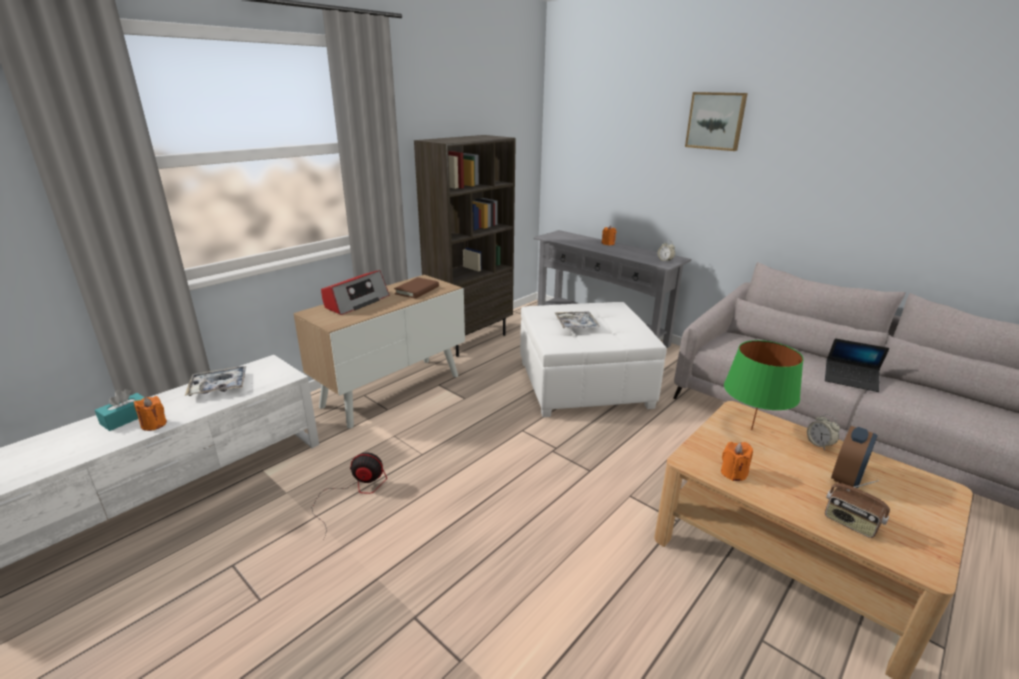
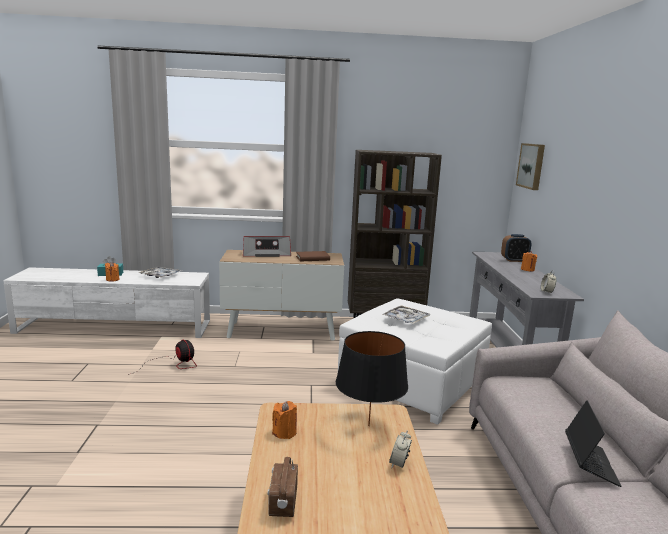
camera: 45 degrees right, 10 degrees down
(716, 121) = (616, 147): picture -> picture (532, 166)
(751, 429) = (368, 425): green table lamp -> black table lamp
(847, 477) = (360, 489): alarm clock -> alarm clock (514, 260)
(850, 380) = (589, 463): laptop -> laptop turned 150 degrees counterclockwise

